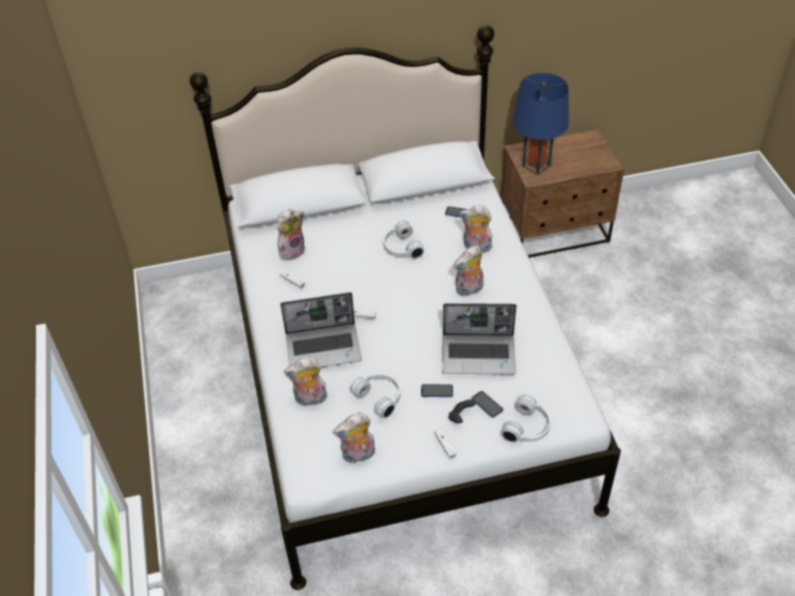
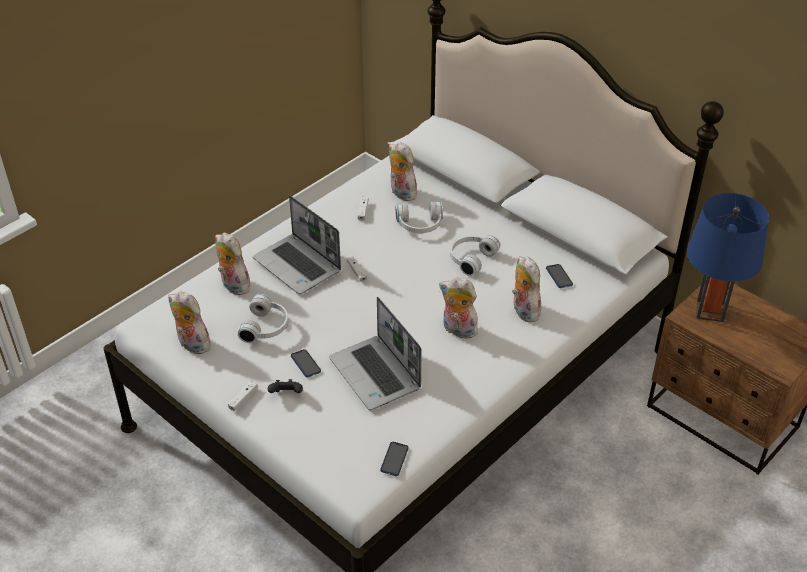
camera: 55 degrees right, 5 degrees down
(292, 250) = (401, 193): plush toy -> plush toy turned 150 degrees counterclockwise
(487, 404) = (315, 407): phone -> phone (394, 459)
(528, 428) = (308, 451): white headphones -> white headphones (420, 225)

